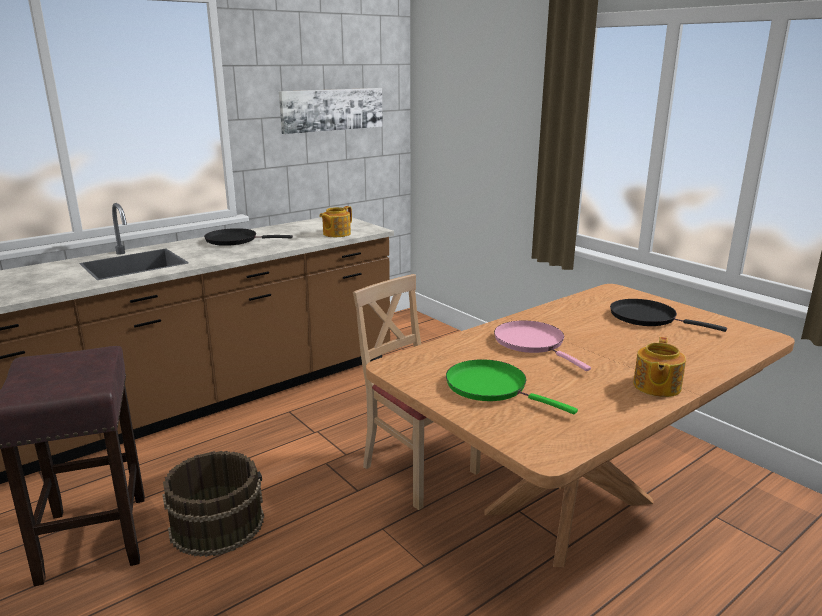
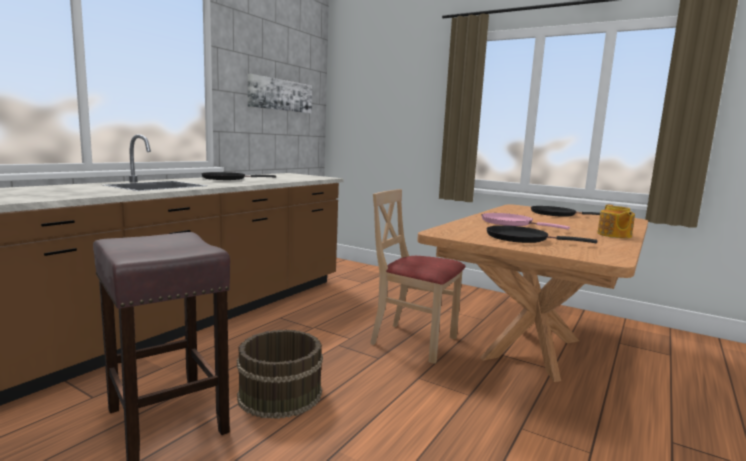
camera: 20 degrees left, 10 degrees down
(336, 234) = (303, 178): teapot -> none
(491, 387) = (521, 238): green frying pan -> black frying pan

